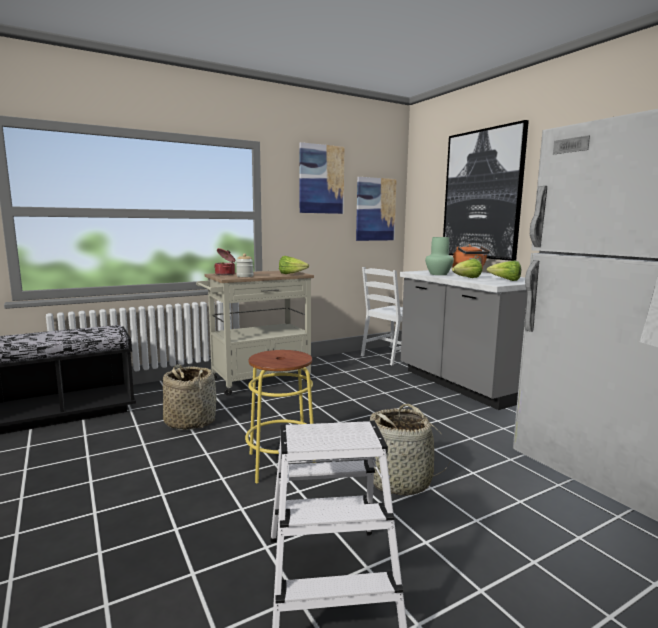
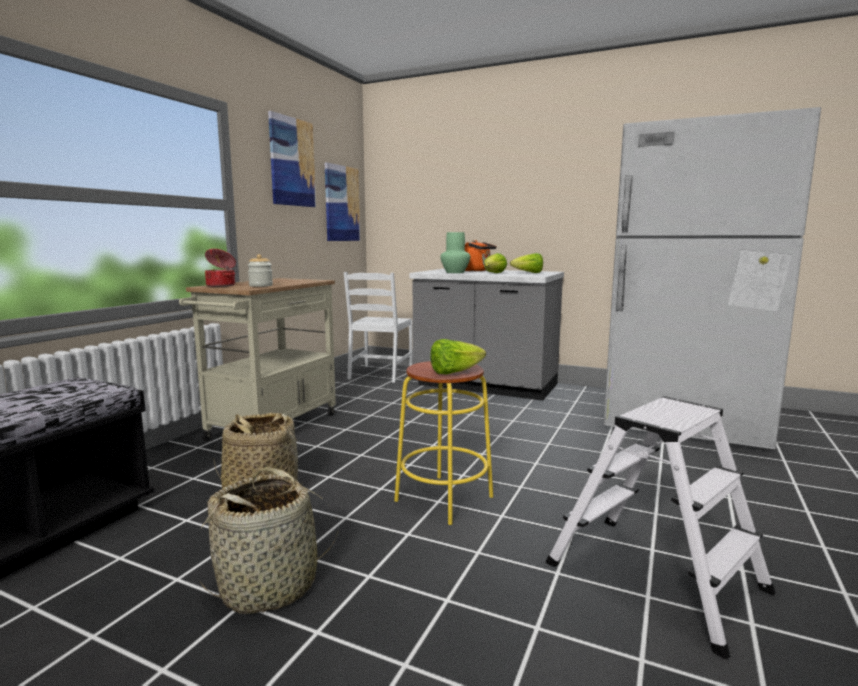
camera: 35 degrees left, 0 degrees up
(291, 274) = (307, 281): lettuce -> lettuce (454, 372)
(401, 481) = (566, 476): basket -> basket (270, 585)
(482, 194) = (471, 189): picture -> none

